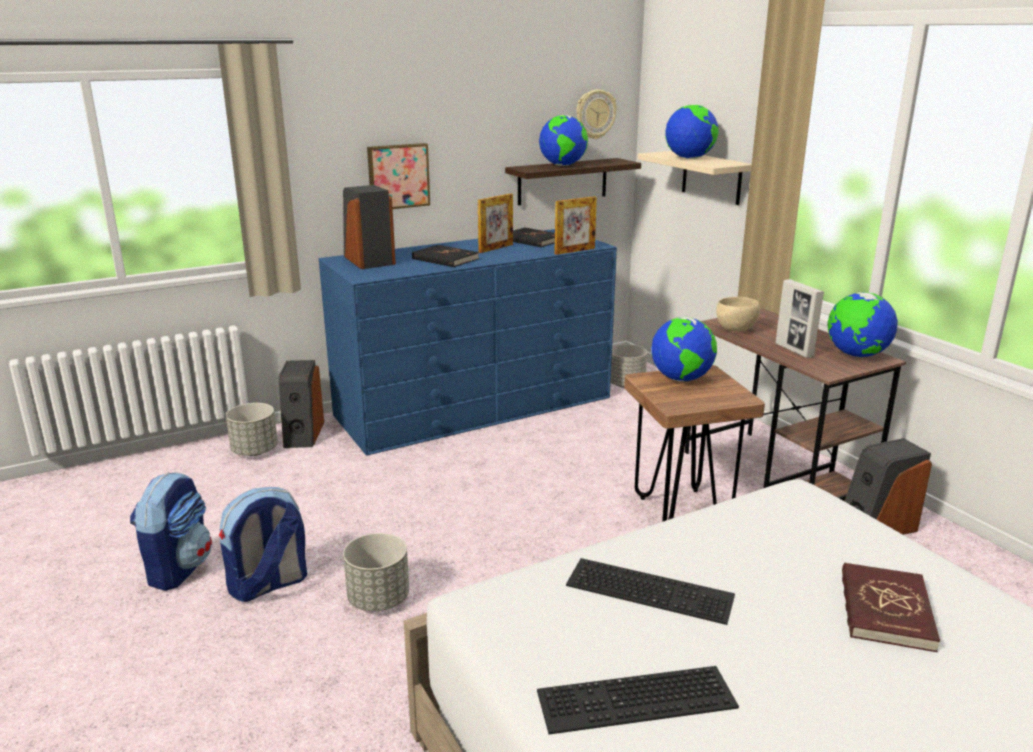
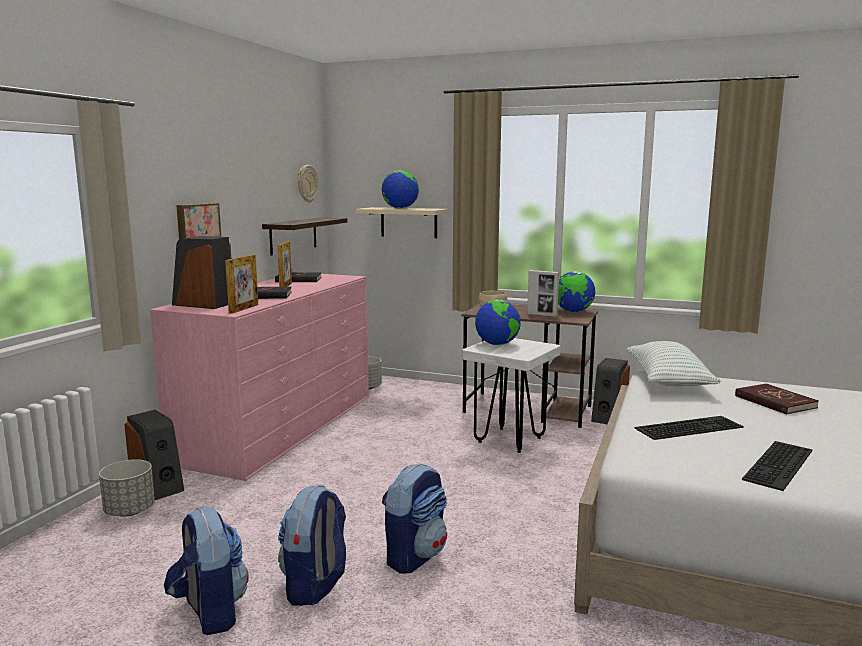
camera: 40 degrees left, 10 degrees down
(379, 599) = (415, 556): grey planter -> backpack
(475, 406) = (280, 426): blue dresser -> pink dresser
(563, 165) = (302, 221): globe -> none
(574, 251) = (346, 281): picture frame -> picture frame (244, 309)
(681, 509) = (509, 440): brown stool -> white stool
(796, 510) = (668, 381): none -> pillow

